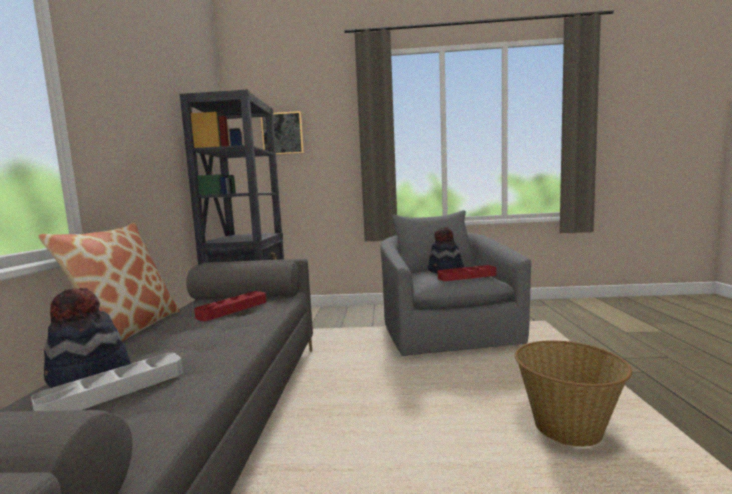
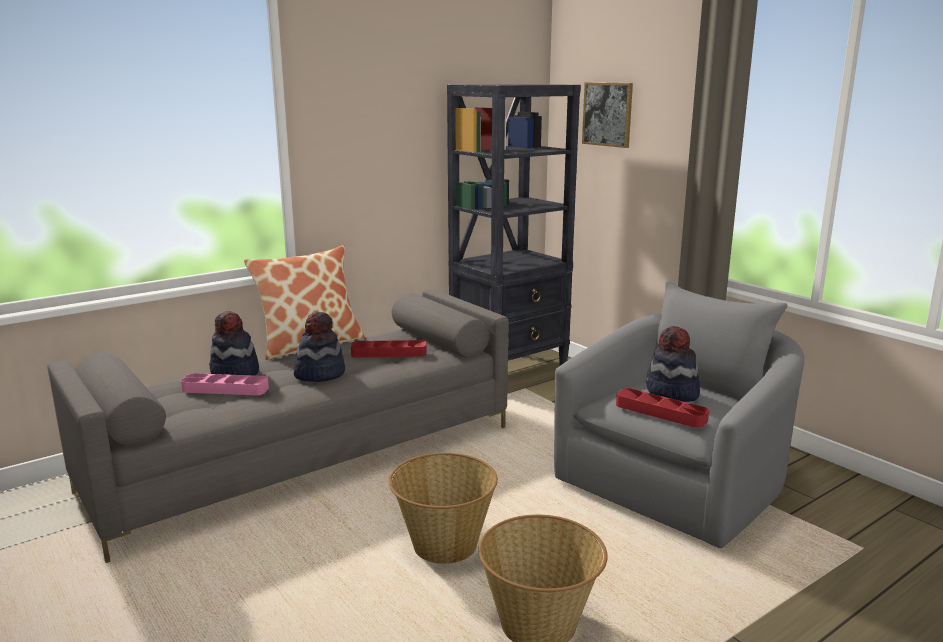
camera: 50 degrees right, 10 degrees up
(115, 391) = (225, 389): grey tray -> pink tray
(205, 338) = (320, 374): none -> hat
(429, 428) = (444, 544): none -> basket

